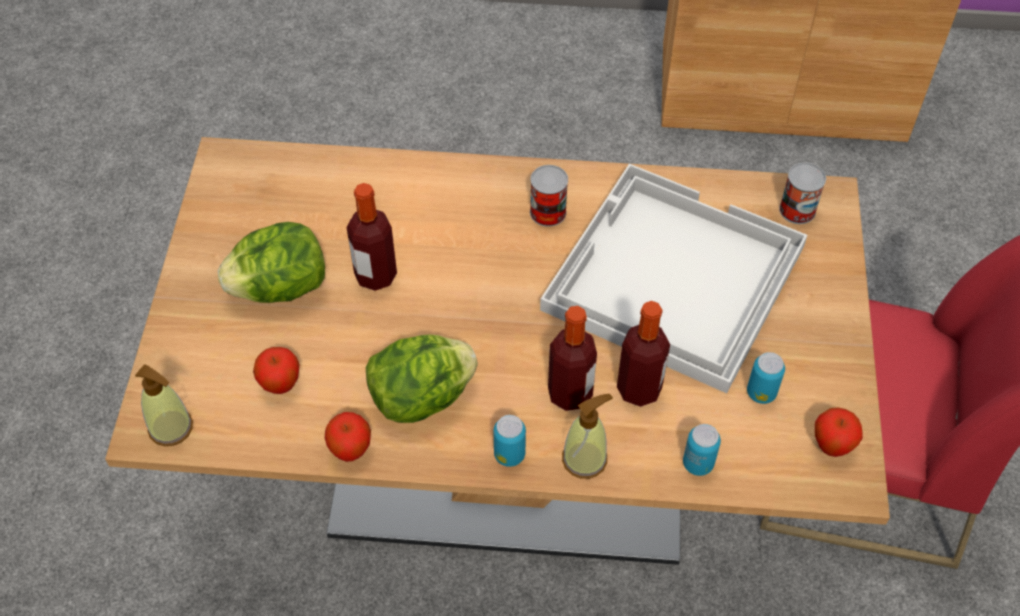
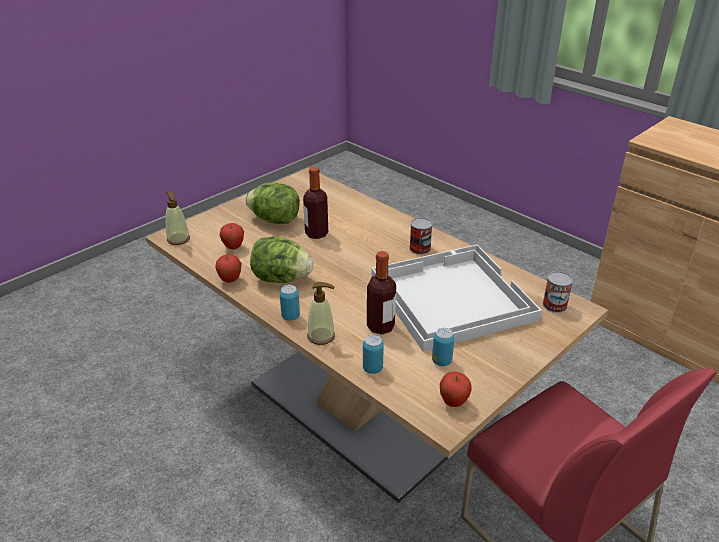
camera: 40 degrees right, 20 degrees down
(570, 393) = (346, 311): bottle -> none

